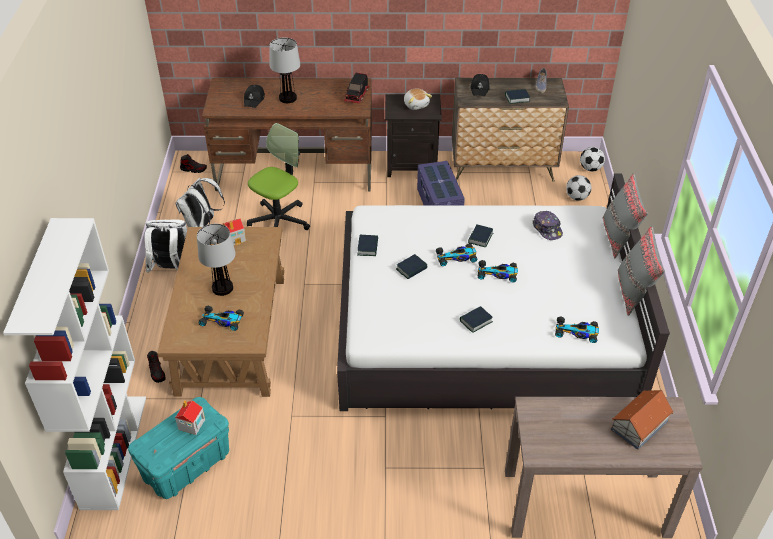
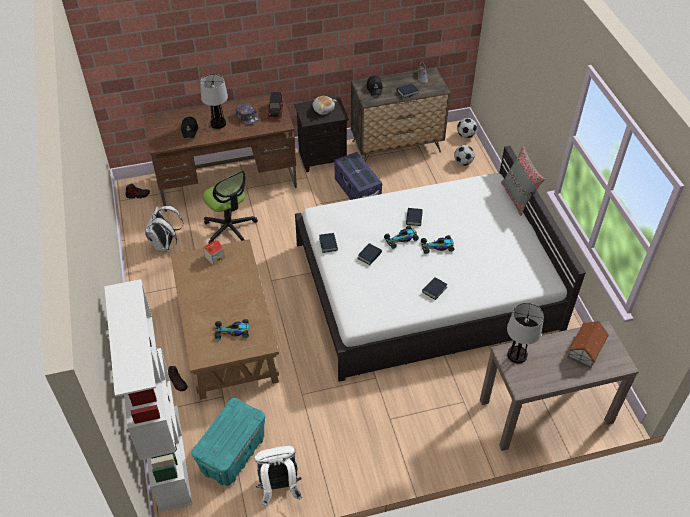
camera: 15 degrees left, 5 degrees up
(172, 269) = (155, 290): white backpack -> white backpack (279, 488)
(191, 425) = (236, 422): toy house -> none
(223, 288) = (222, 303): table lamp -> table lamp (517, 355)
(279, 220) = (230, 228): office chair -> office chair turned 120 degrees clockwise
(547, 229) = (462, 201): cap -> cap (247, 117)
(577, 332) = (512, 283): toy car -> none
(633, 292) = (543, 241): grey pillow -> none

